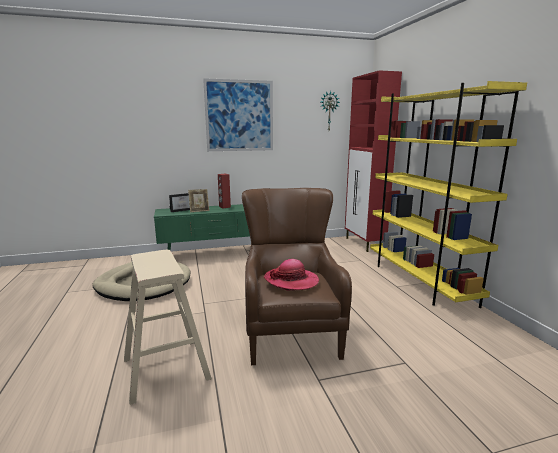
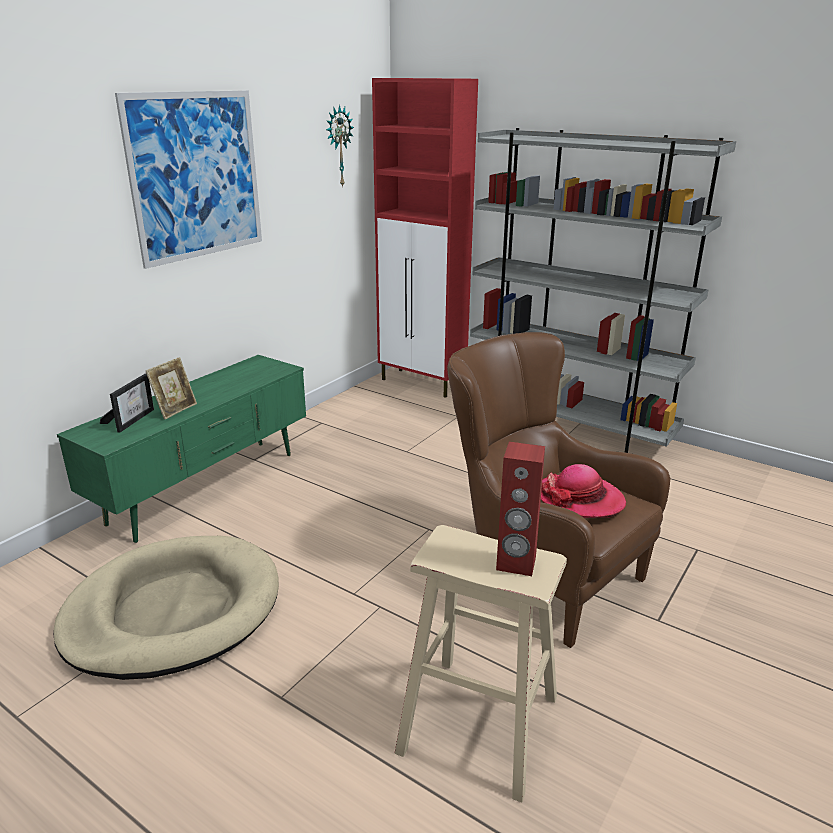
camera: 40 degrees left, 10 degrees up
(224, 207) = (206, 385): red speaker -> red speaker (516, 563)
(418, 281) = (569, 427): yellow bookcase -> grey bookcase

